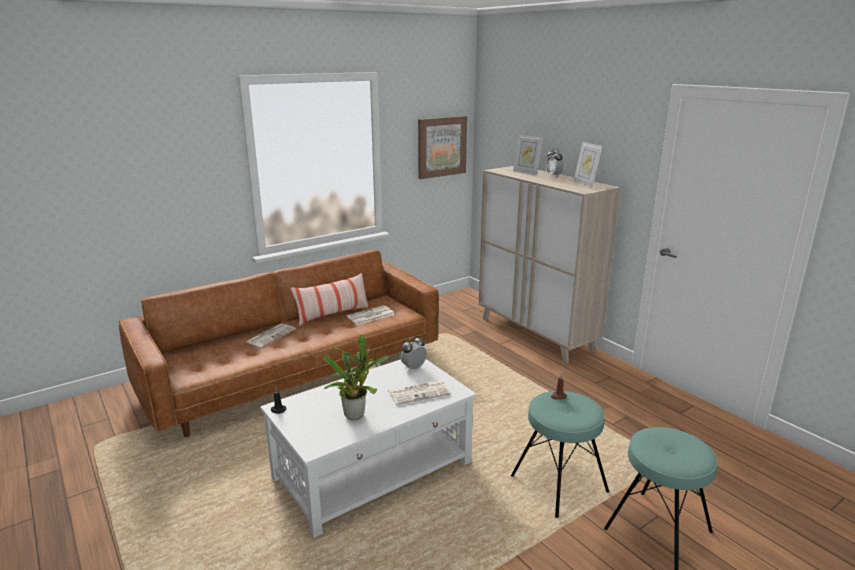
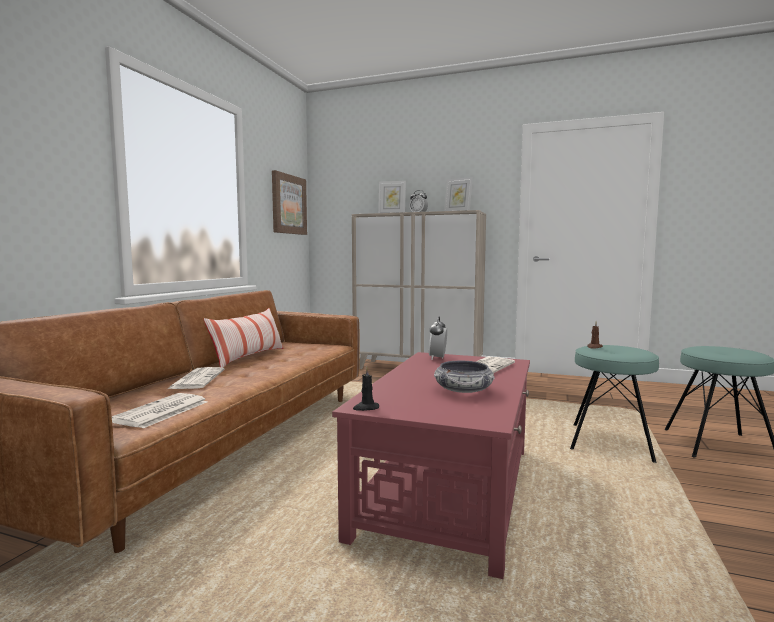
camera: 35 degrees left, 15 degrees down
(356, 413) = (463, 390): potted plant -> bowl
(370, 316) = (297, 351): newspaper -> newspaper (160, 412)
(374, 470) = (449, 489): white coffee table -> red coffee table

